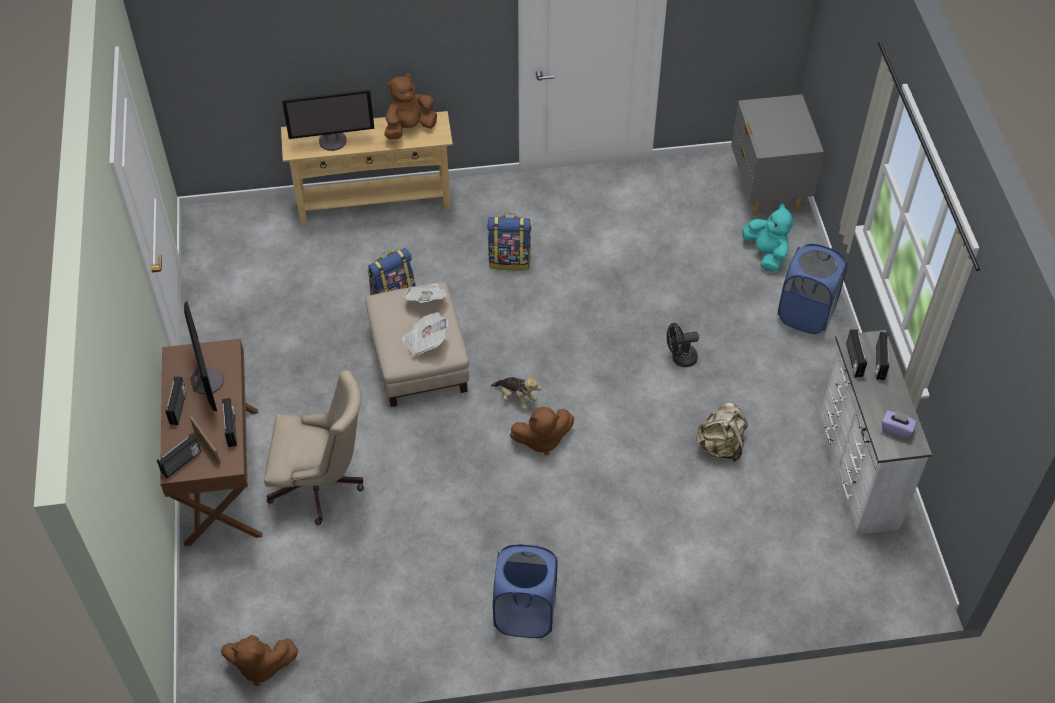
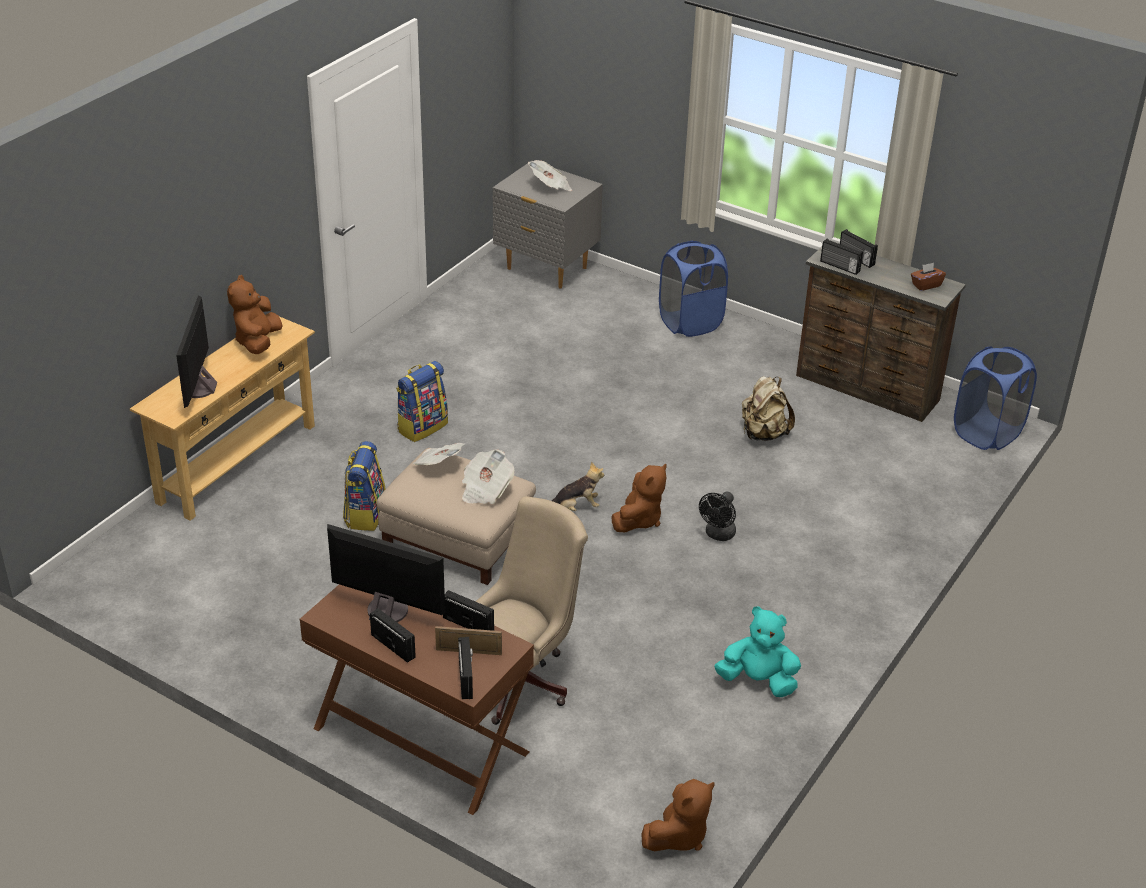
camera: 50 degrees left, 15 degrees down
(333, 140) = (199, 388): monitor -> monitor turned 150 degrees clockwise
(525, 614) = (807, 631): blue laundry basket -> blue laundry basket (987, 433)
(680, 358) = (651, 403): black fan -> black fan (718, 535)
(766, 254) = (606, 305): turquoise plush toy -> turquoise plush toy (758, 681)
(780, 128) = (550, 186): none -> newspaper
(855, 474) = (867, 389): white dresser -> brown dresser
(896, 429) = (926, 285): purple tissue box -> brown tissue box

